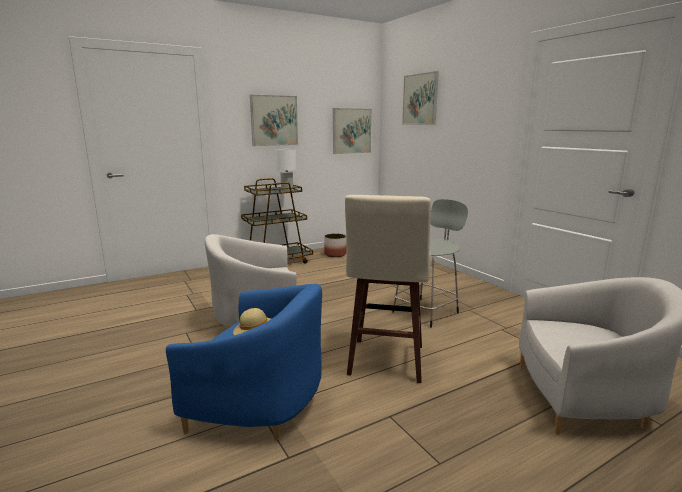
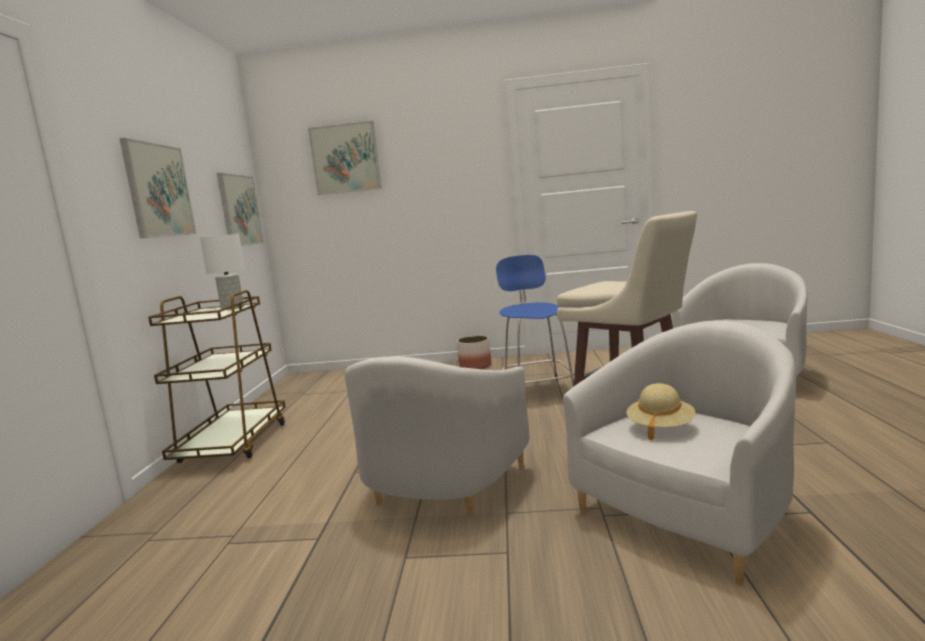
camera: 55 degrees left, 5 degrees down
(260, 404) = (688, 515): blue armchair -> white armchair
(335, 254) = (289, 403): planter -> planter (475, 366)
(427, 311) = (538, 391): grey stool -> blue stool

